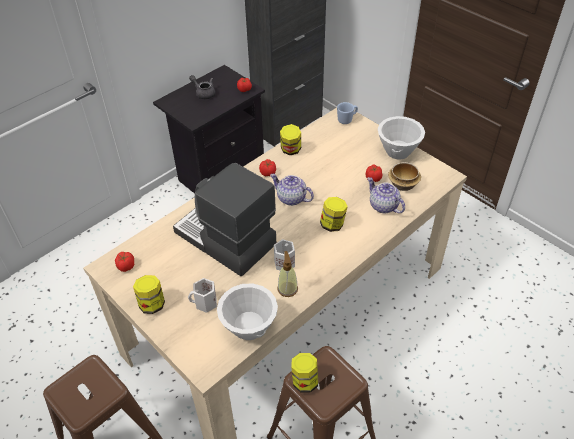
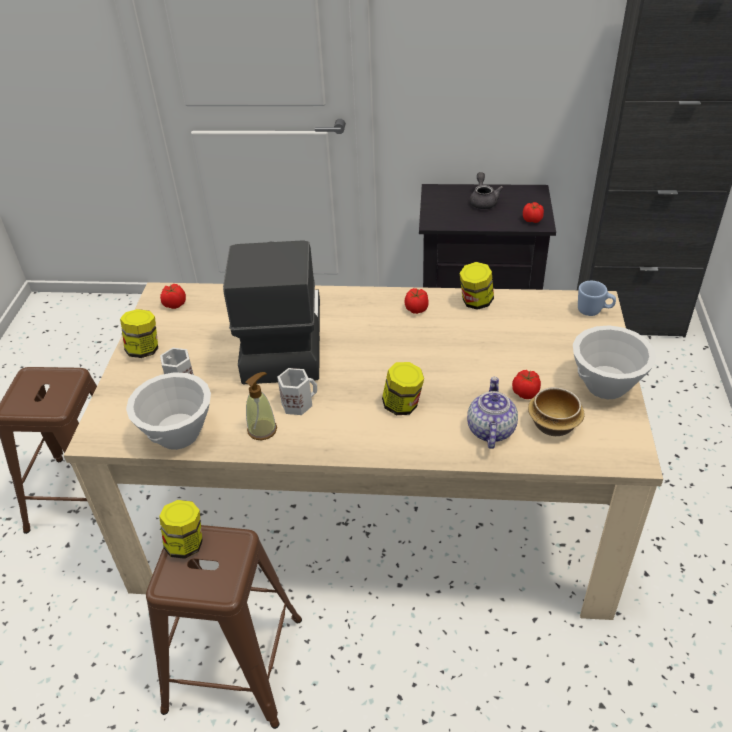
camera: 50 degrees right, 5 degrees down
(291, 198) = (400, 349): teapot -> none

